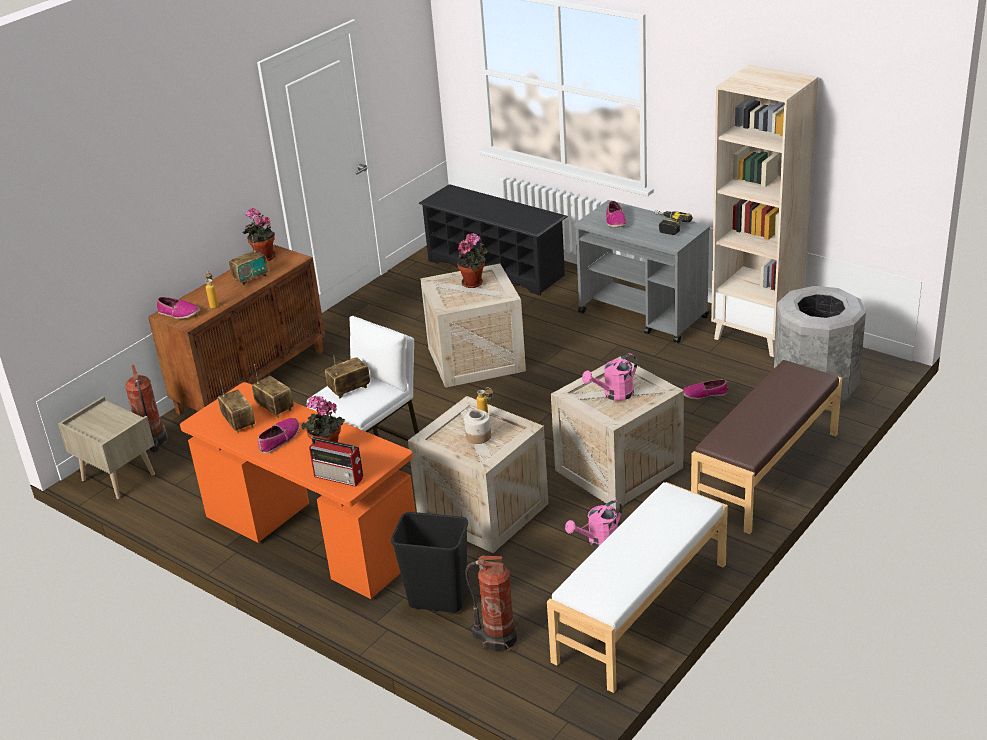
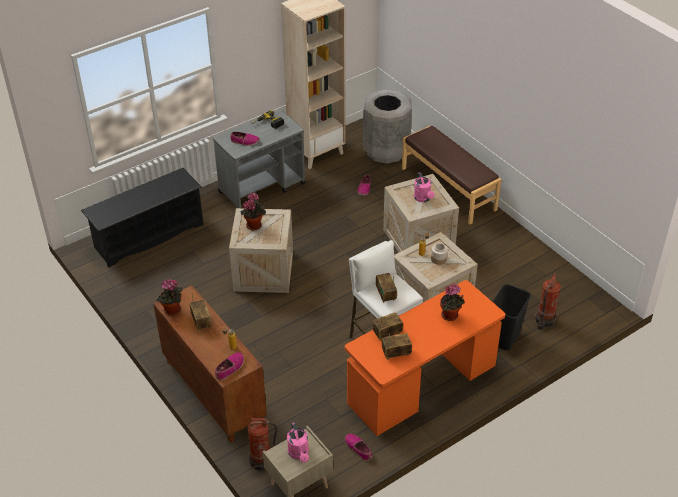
camera: 75 degrees left, 10 degrees up
(279, 440) = (426, 335): shoe -> shoe (359, 448)
(340, 477) = (480, 314): radio -> none
(598, 541) = (480, 264): pink watering can -> pink watering can (299, 454)
(642, 612) = (543, 263): white bench -> none

